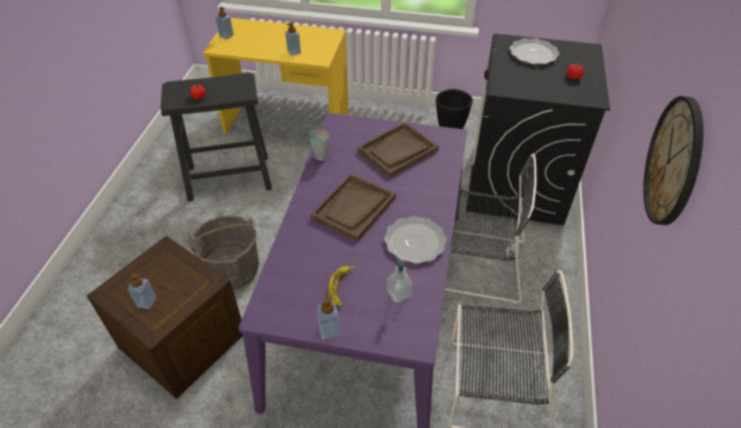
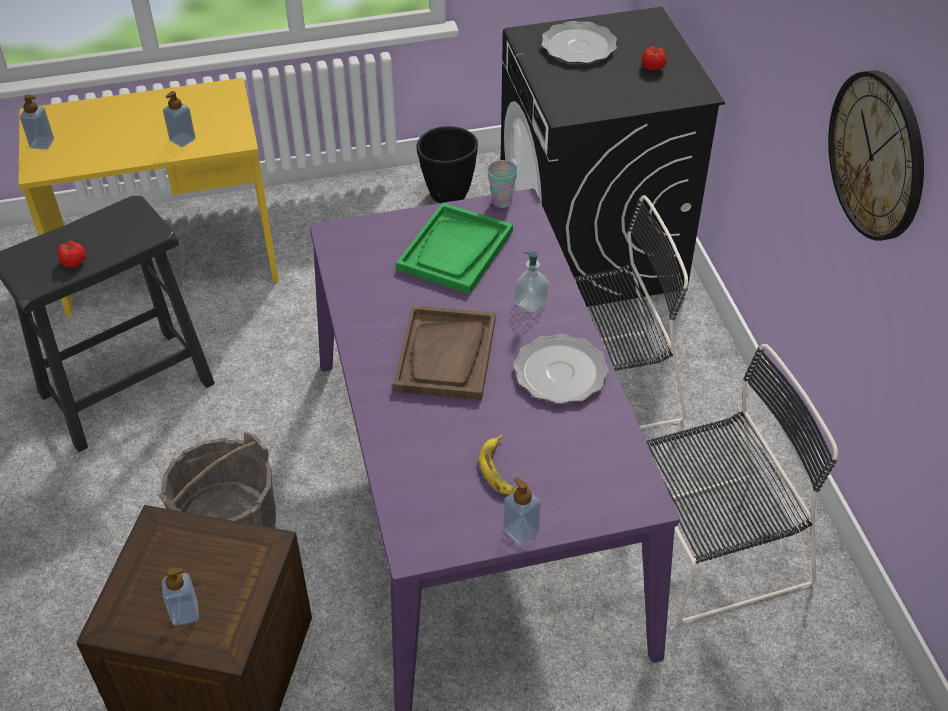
camera: 25 degrees left, 0 degrees up
(321, 156) = (345, 295): cup -> cup (501, 201)
(398, 151) = (455, 251): brown tray -> green tray
(399, 293) = (582, 449): soap dispenser -> soap dispenser (531, 302)

